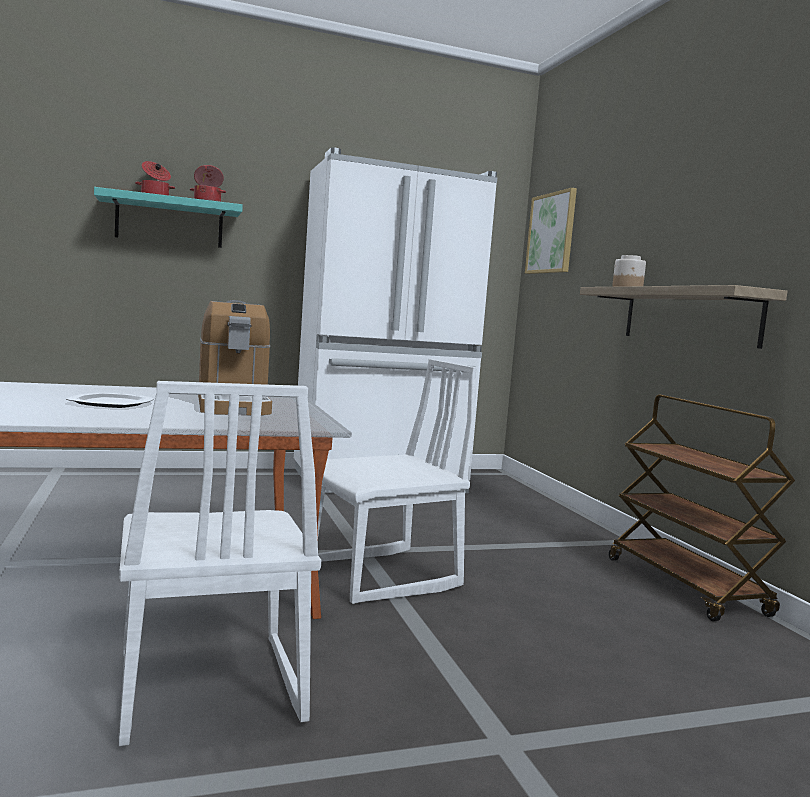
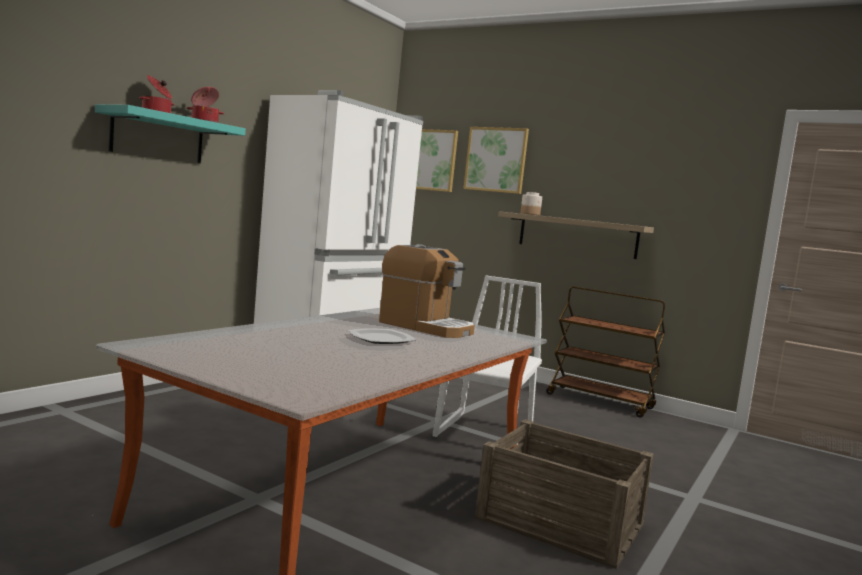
camera: 40 degrees left, 0 degrees up
(206, 688) = (560, 522): white chair -> crate
(609, 218) = (496, 160): none -> picture

